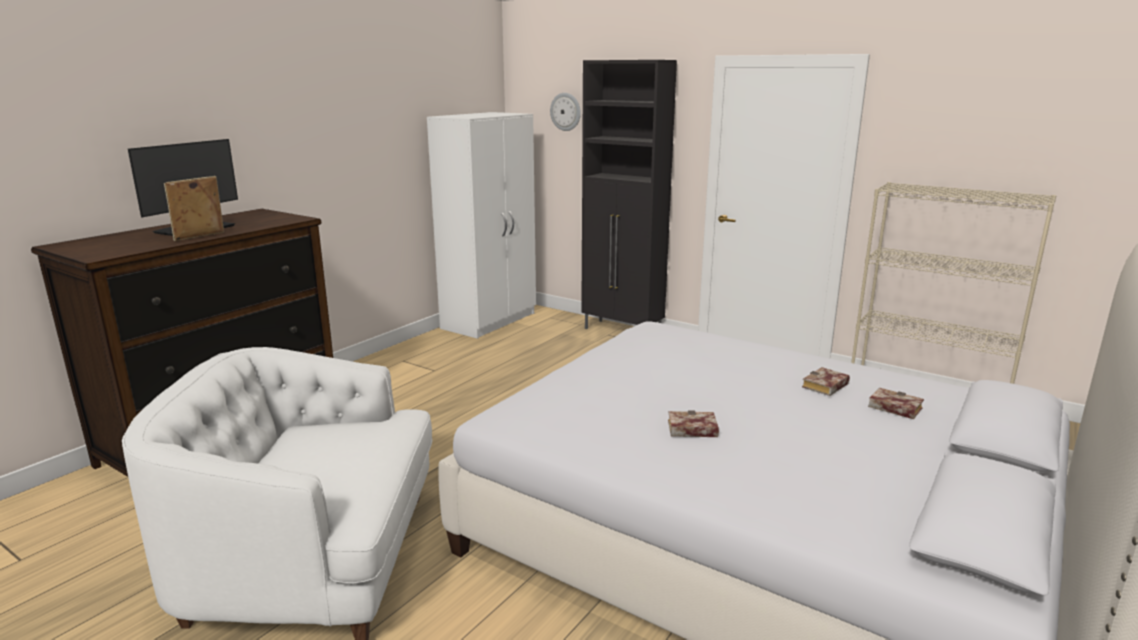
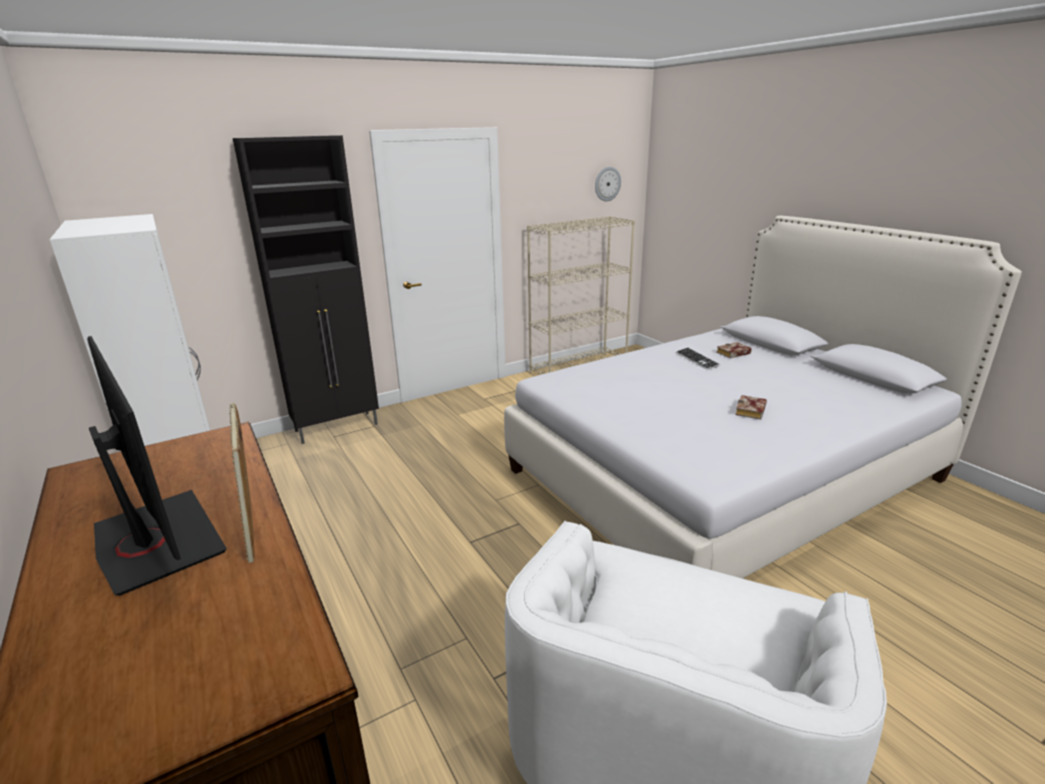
camera: 65 degrees left, 5 degrees up
(566, 111) = (182, 206): wall clock -> wall clock (607, 184)
(825, 387) = (697, 360): book -> keyboard

